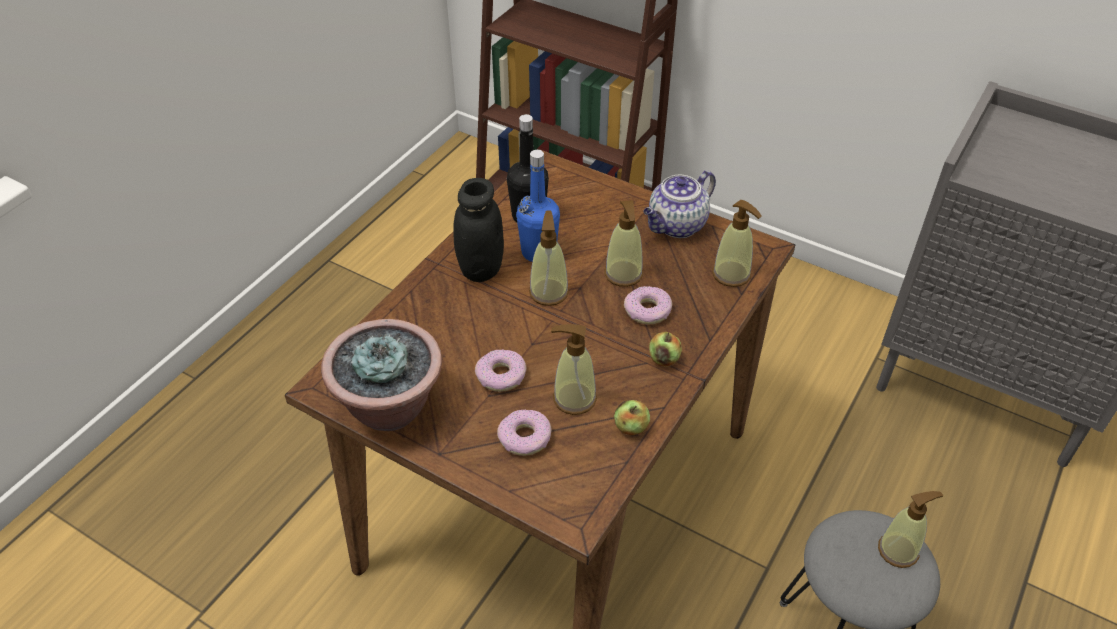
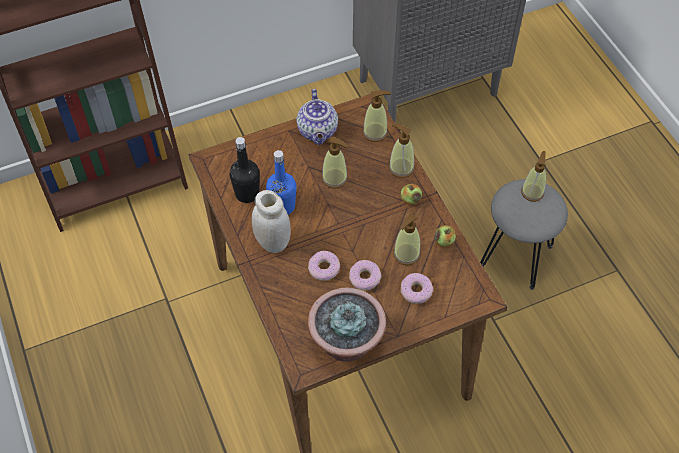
camera: 55 degrees left, 10 degrees up
(481, 269) = (272, 242): black jar -> white jar
(549, 292) = (319, 220): soap dispenser -> soap dispenser (401, 168)
(648, 311) = (371, 185): donut -> donut (324, 268)

